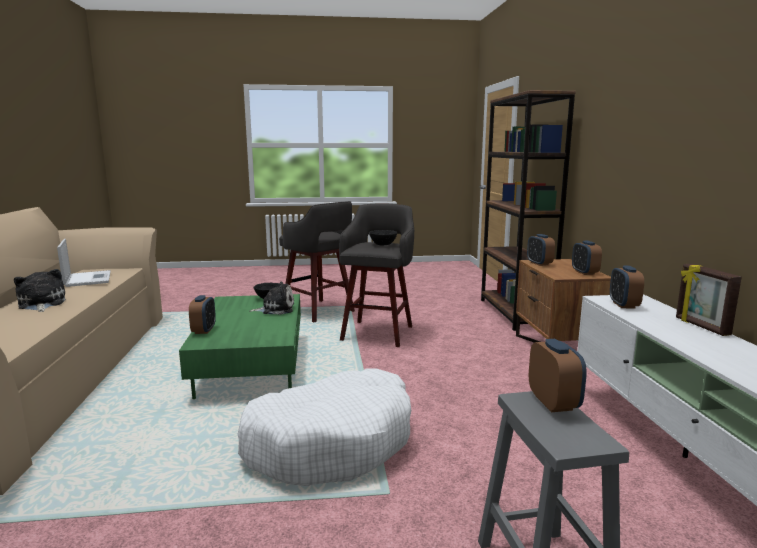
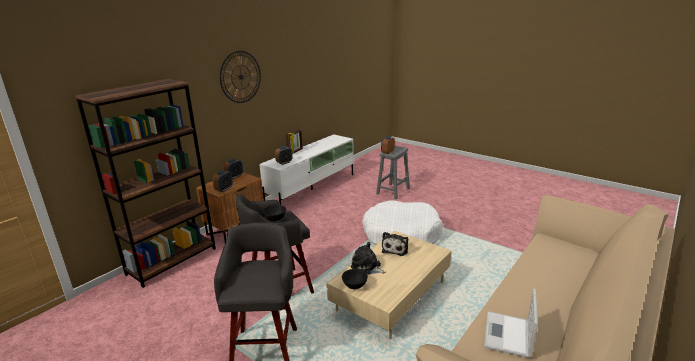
camera: 135 degrees left, 10 degrees up
(41, 304) = (538, 288): plush toy -> plush toy (395, 249)
(204, 330) = (428, 262): alarm clock -> none
(251, 365) = (391, 297): green coffee table -> beige coffee table
(661, 99) = (240, 77): none -> wall clock

